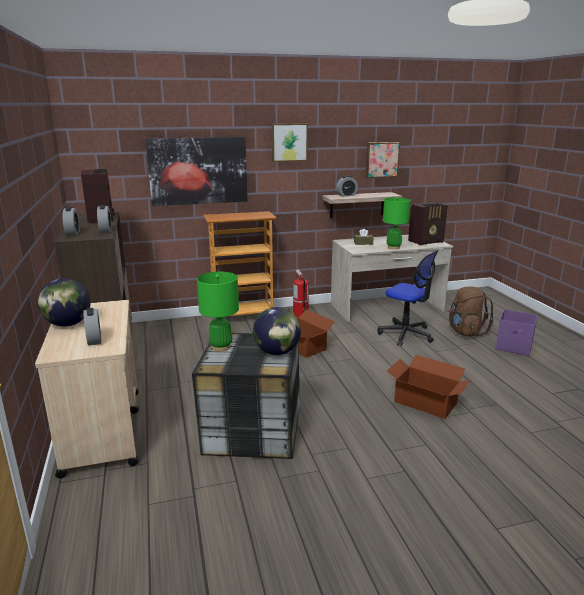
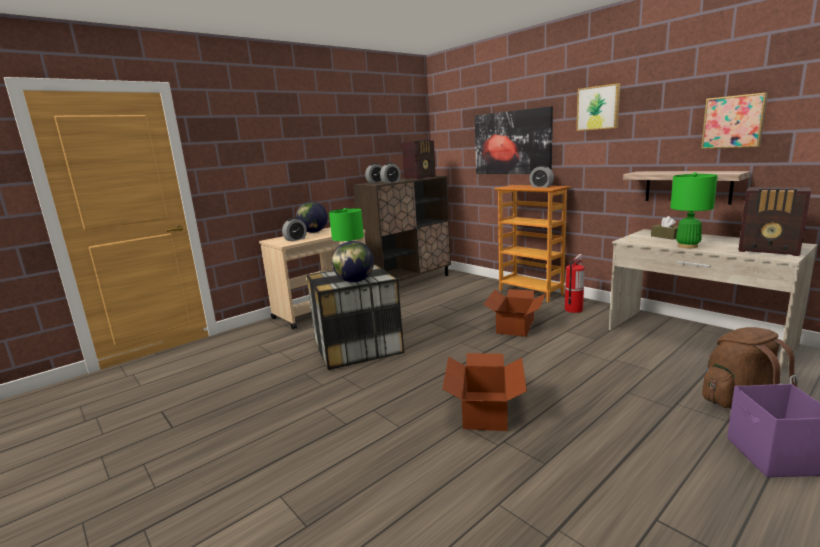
camera: 65 degrees right, 5 degrees down
(346, 195) = (662, 172): alarm clock -> alarm clock (541, 186)
(406, 334) = (641, 364): office chair -> none

